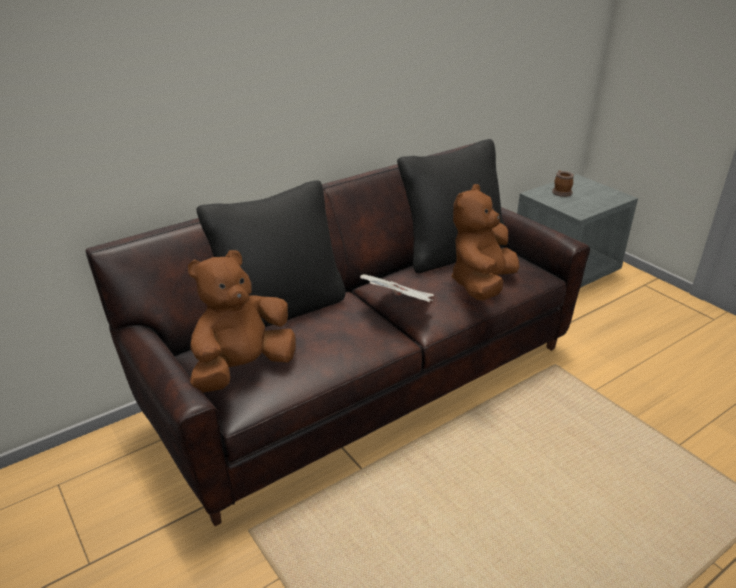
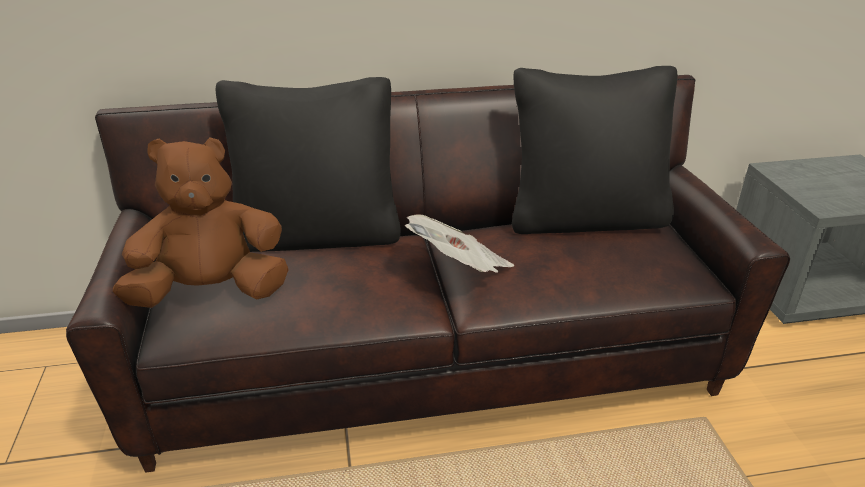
camera: 25 degrees right, 0 degrees up
(481, 284) = (593, 270): brown plush toy -> none
(561, 192) = (815, 173): mug -> none

